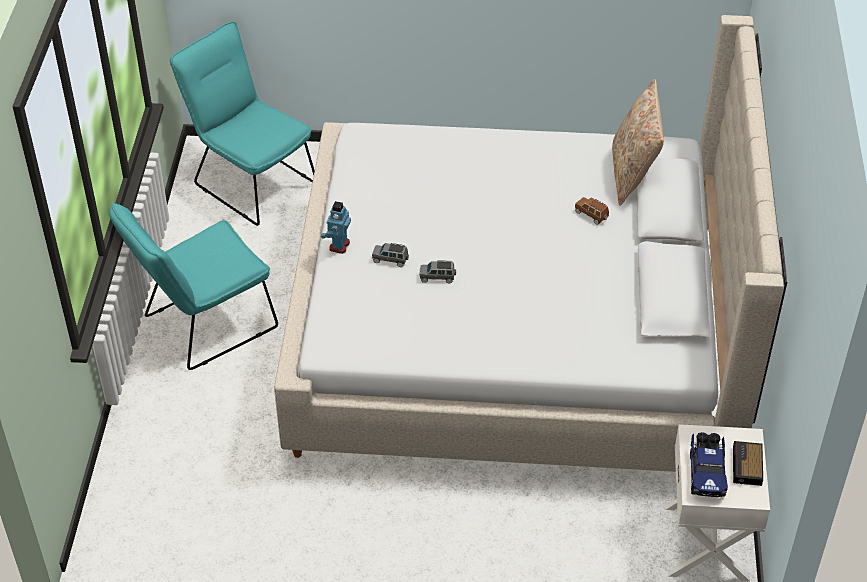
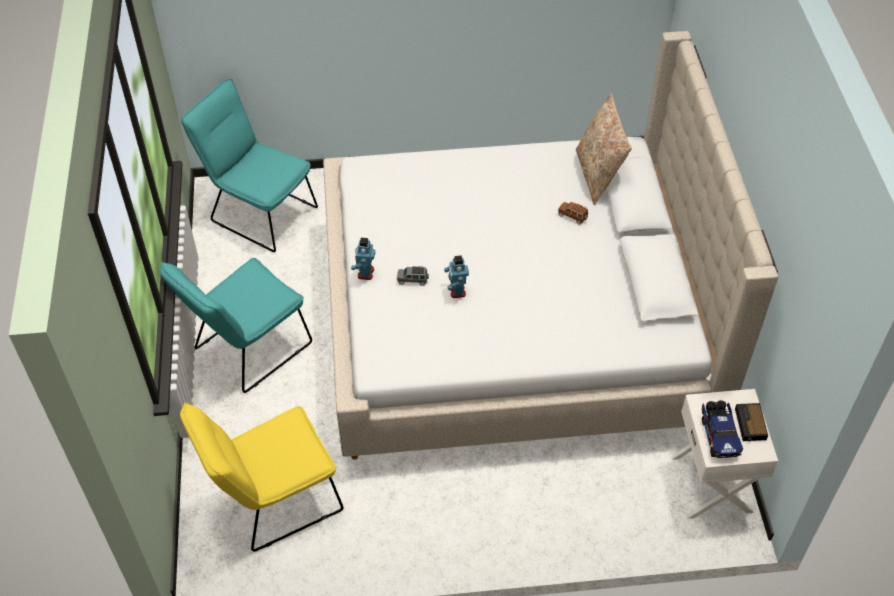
camera: 10 degrees left, 5 degrees up
(194, 488) = (272, 501): none -> yellow chair
(437, 277) = (457, 291): grey toy car -> toy robot

